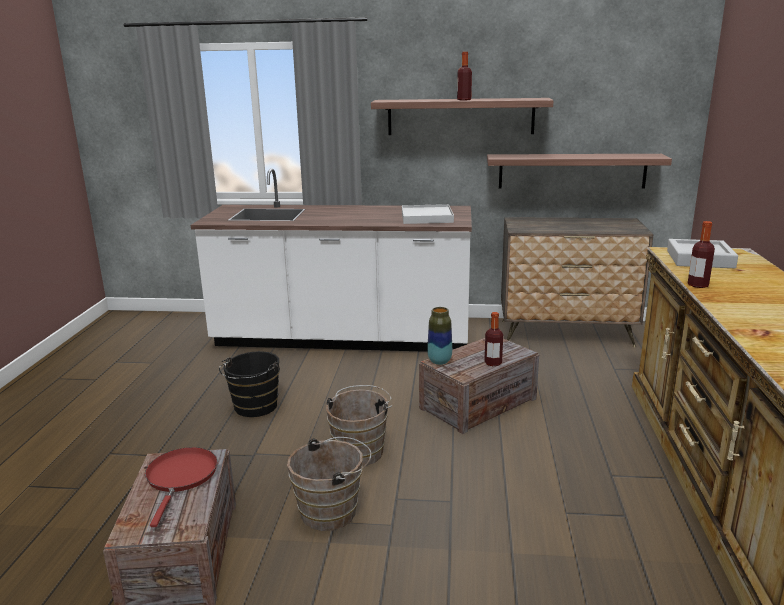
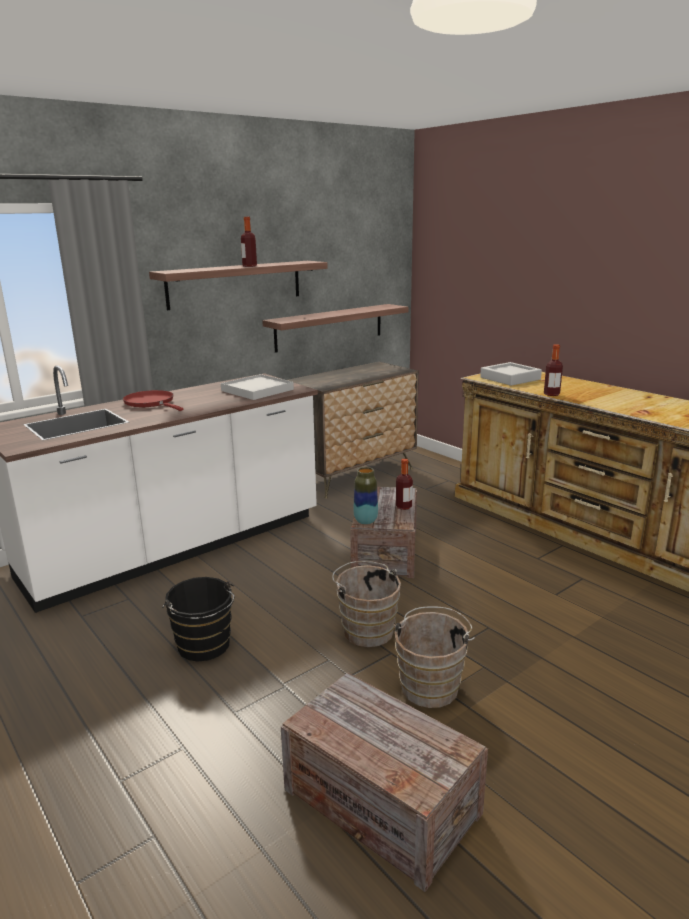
camera: 45 degrees left, 0 degrees up
(181, 477) = (361, 718): red frying pan -> red frying pan (151, 403)

